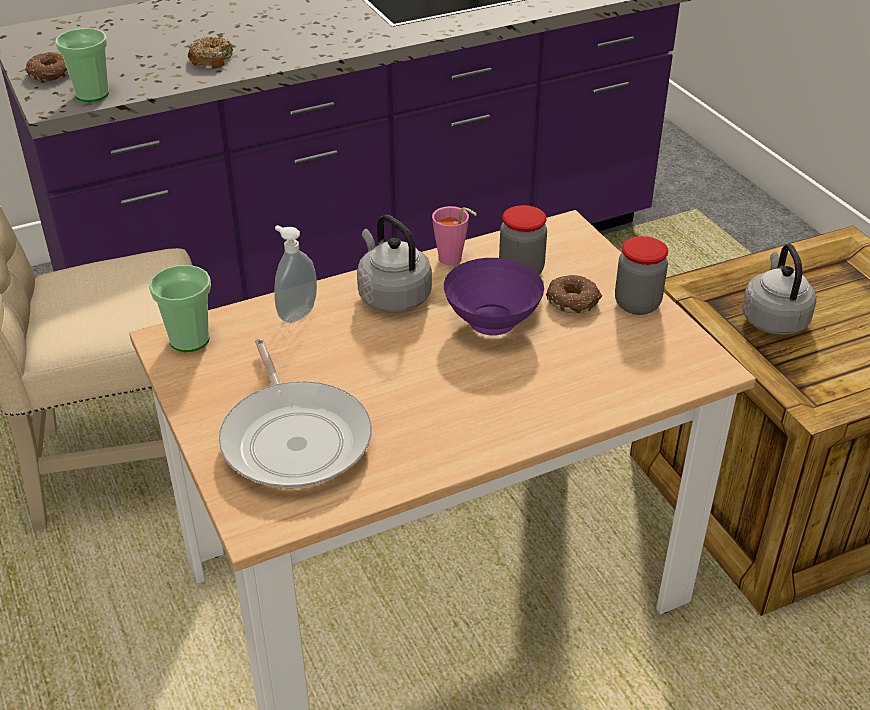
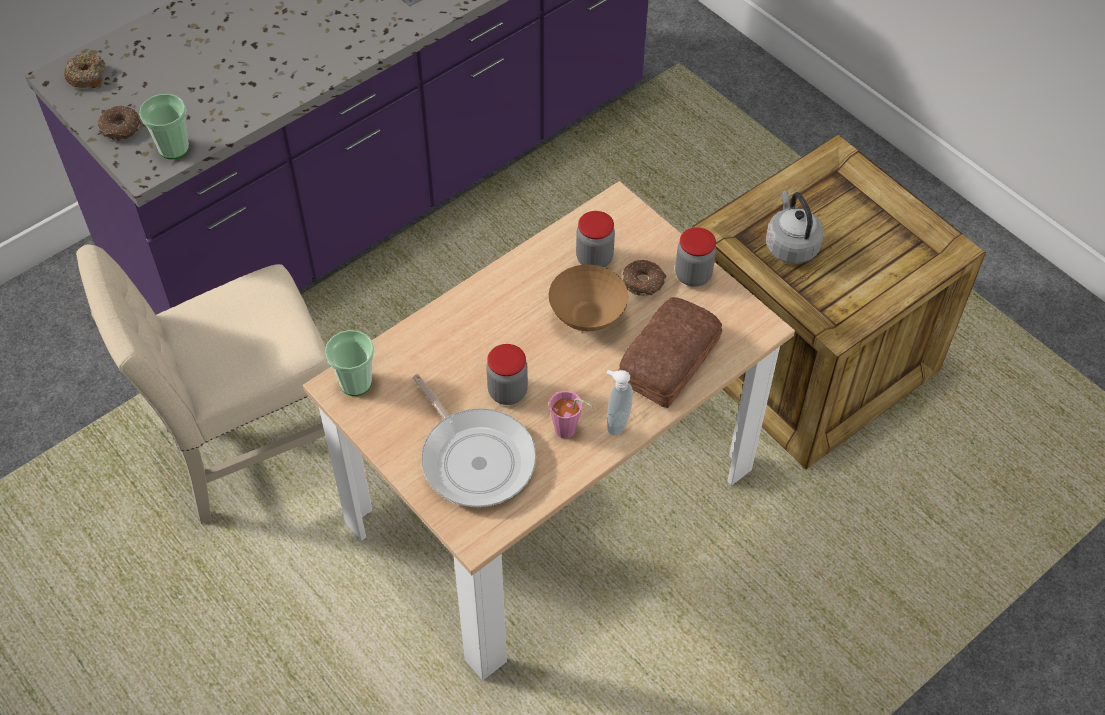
camera: 15 degrees left, 15 degrees up
(211, 60) = (261, 82): donut -> donut (87, 76)
(296, 313) = (429, 338): soap dispenser -> soap dispenser (616, 422)
(365, 378) = (507, 392): none -> jar
(392, 296) = (500, 305): grey kettle -> none
(453, 261) = (537, 258): pink cup -> pink cup (569, 432)
(490, 324) = (586, 318): purple bowl -> brown bowl
(577, 380) = (666, 359): none -> bread

